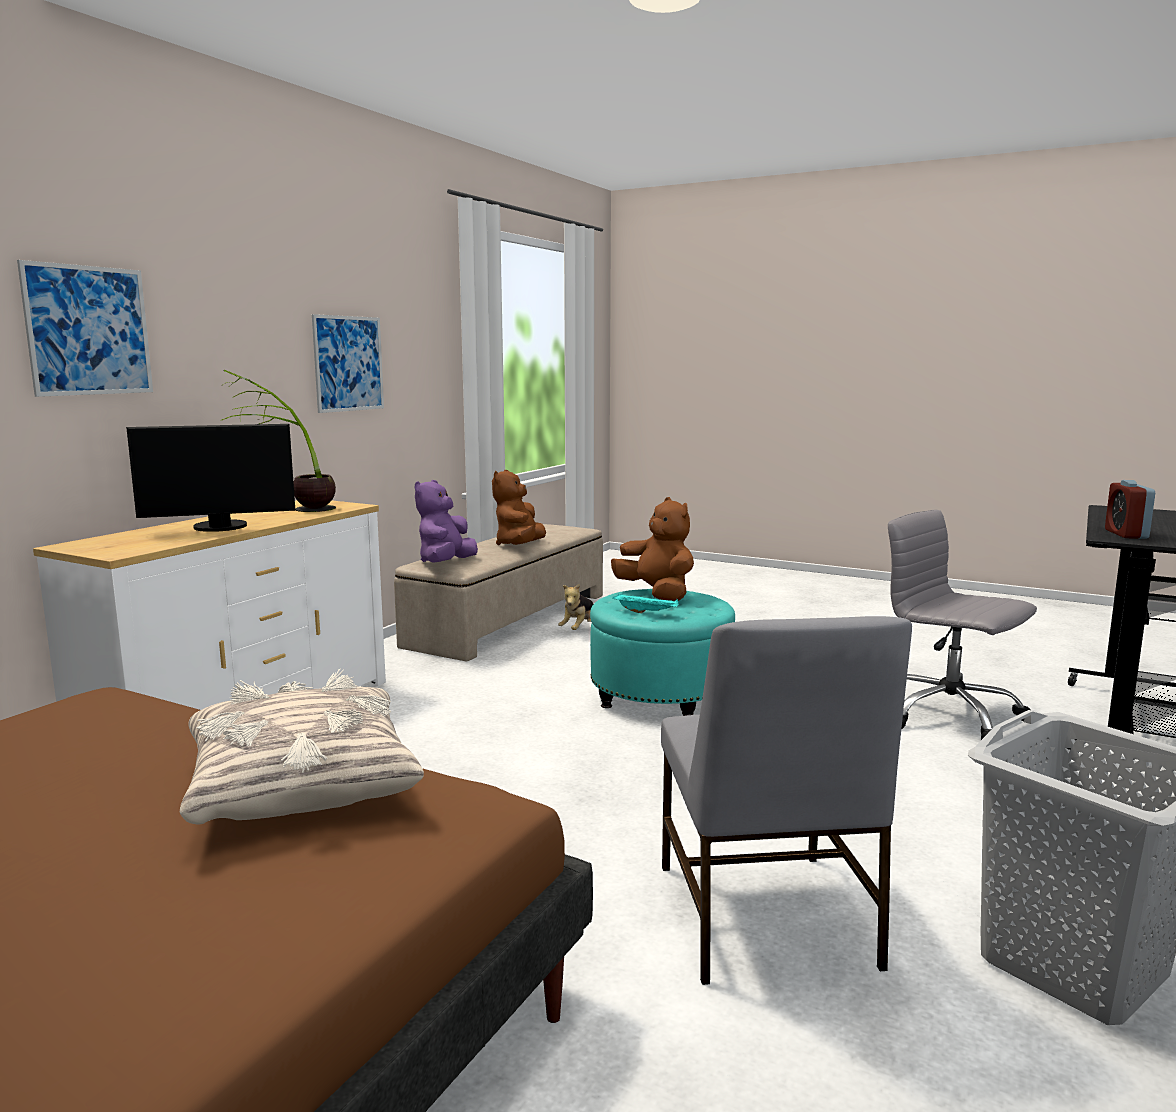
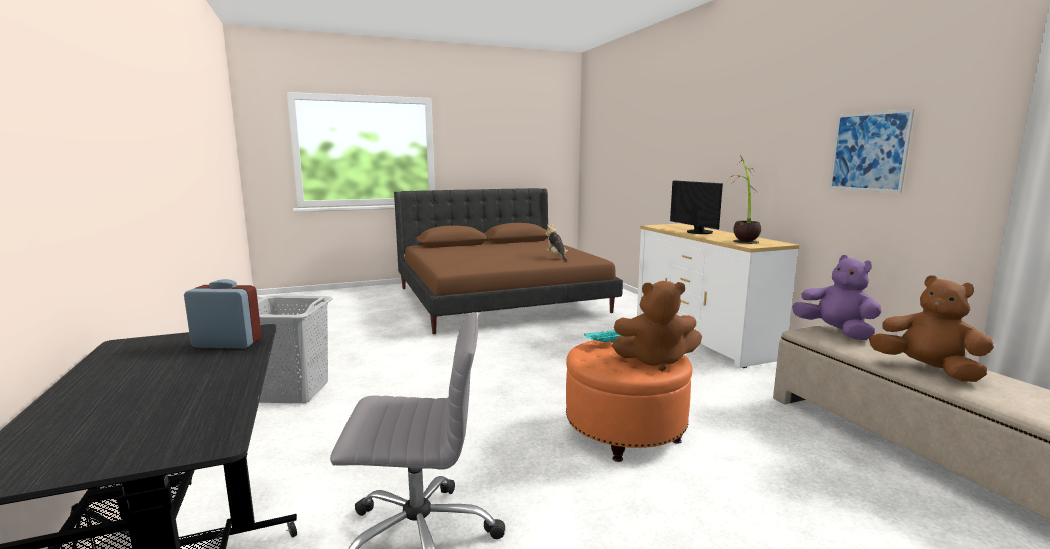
camera: 130 degrees right, 0 degrees up
(89, 330) = (716, 137): picture -> none
(220, 527) = (697, 232): monitor -> monitor turned 45 degrees counterclockwise
(302, 790) = (489, 262): beige pillow -> none
(580, 629) = (864, 475): plush toy -> plush toy (556, 257)
(660, 697) = (624, 432): turquoise ottoman -> orange ottoman
(763, 917) = (408, 365): grey chair -> none
(1126, 534) = (227, 344): alarm clock -> alarm clock turned 45 degrees counterclockwise

